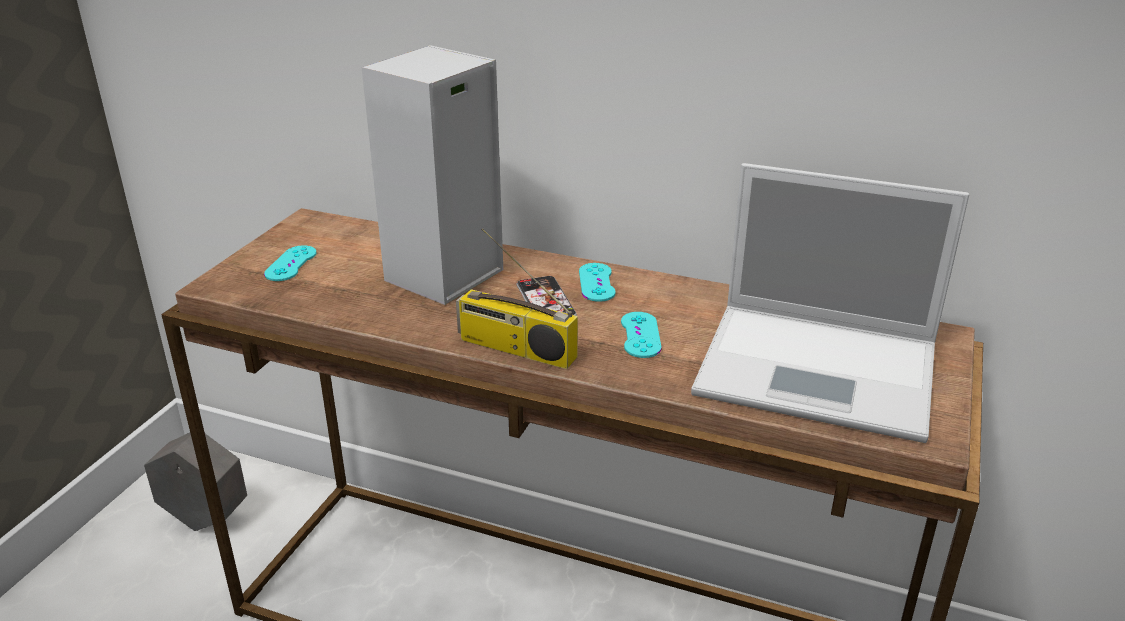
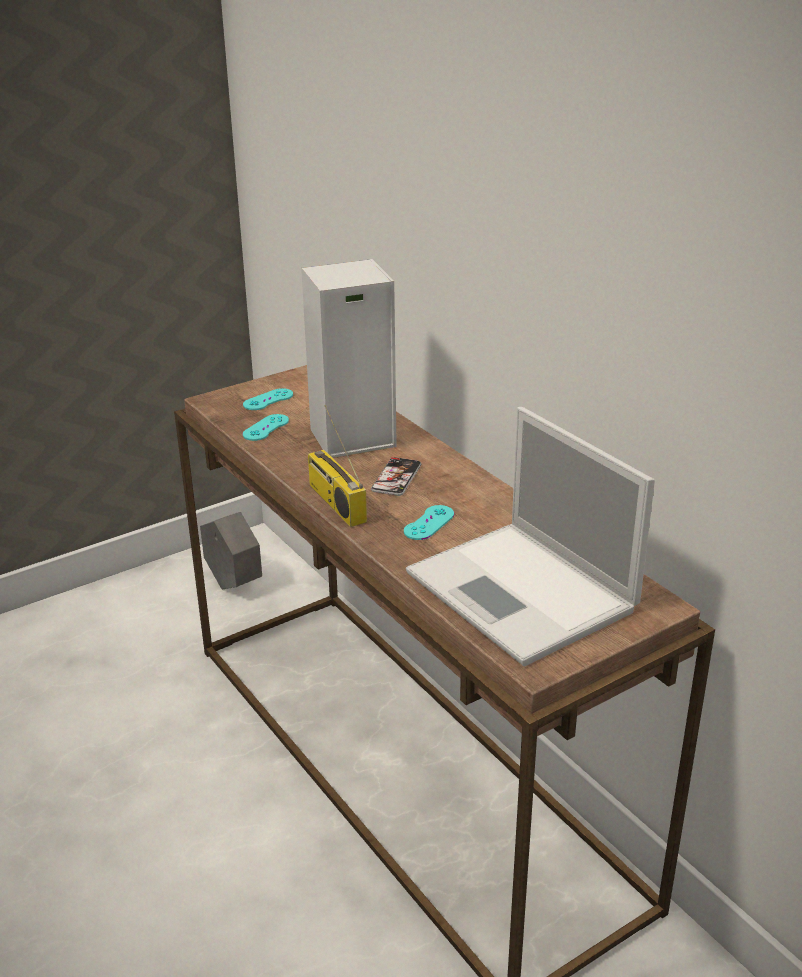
camera: 35 degrees right, 0 degrees up
(596, 282) = (449, 477): turquoise game controller -> turquoise game controller (266, 428)

